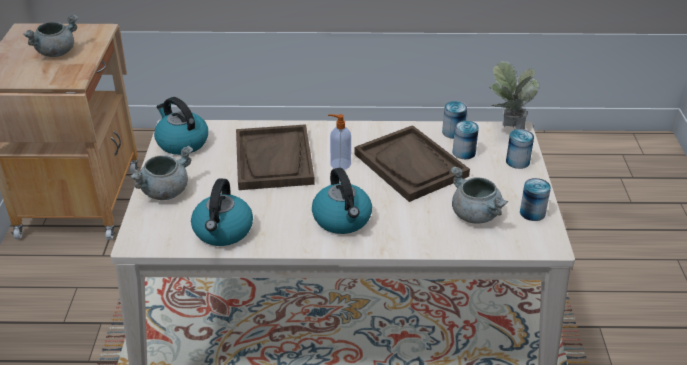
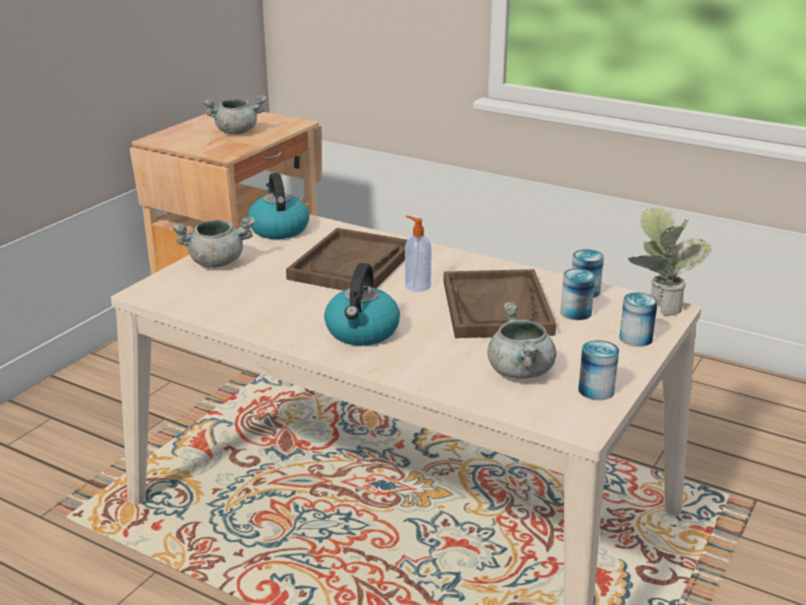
camera: 30 degrees right, 10 degrees down
(223, 231) = (231, 307): kettle -> none

